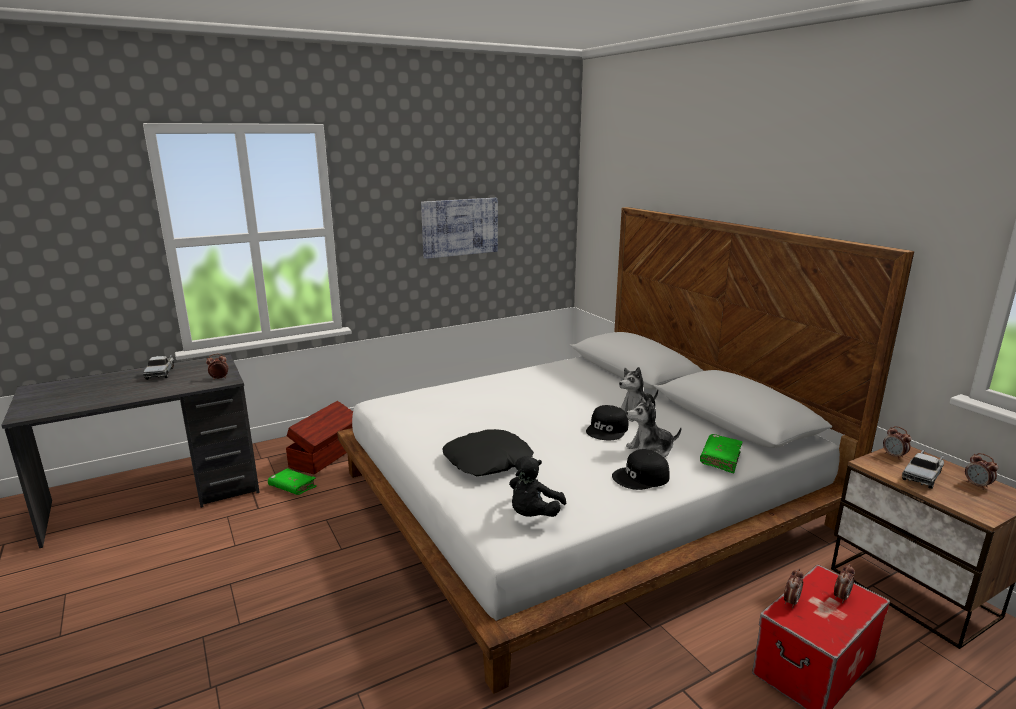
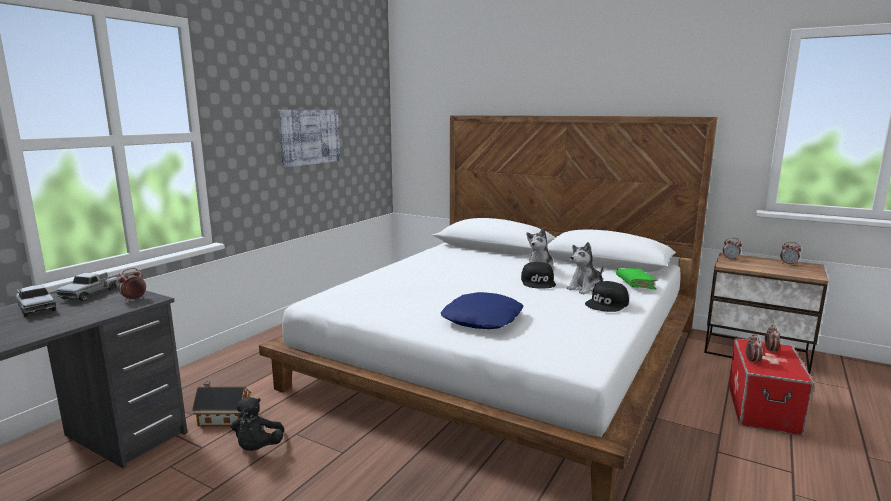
camera: 30 degrees left, 5 degrees down
(292, 487) = (223, 418): green book -> toy house
(327, 455) = (230, 381): brown storage box -> none
(488, 461) = (483, 319): black pillow -> blue pillow
(533, 515) = (576, 343): black plush toy -> black plush toy (258, 448)
(922, 475) = (759, 265): toy truck -> toy truck (92, 293)

